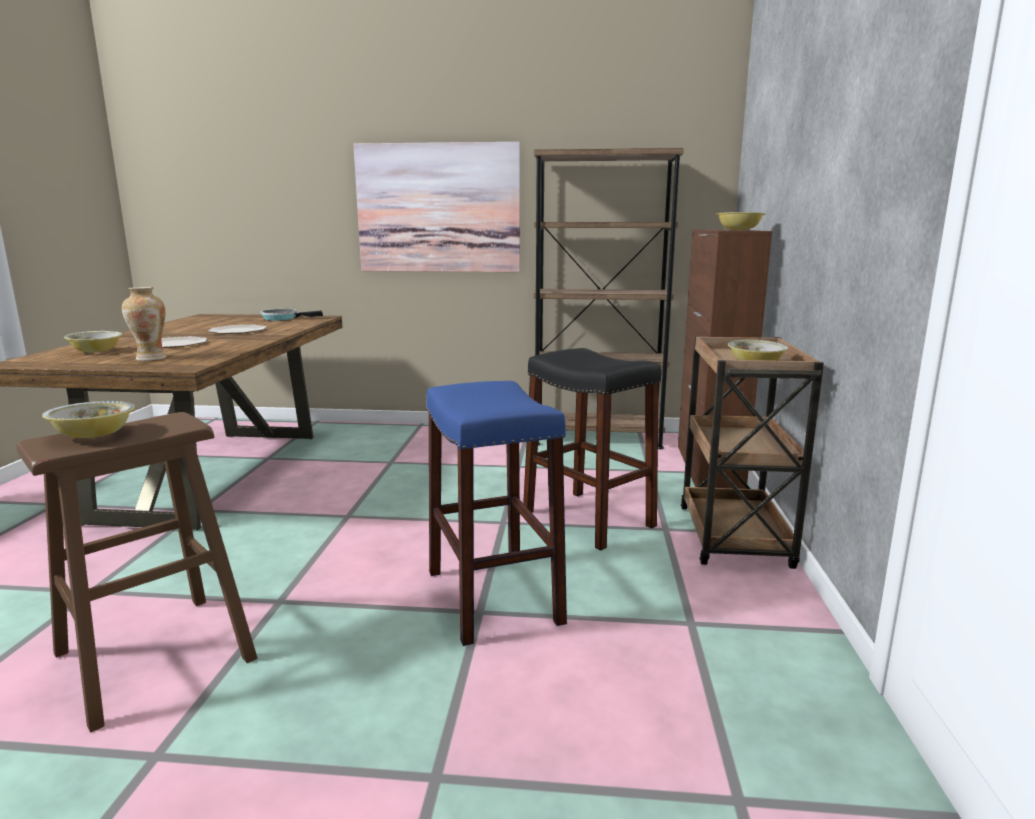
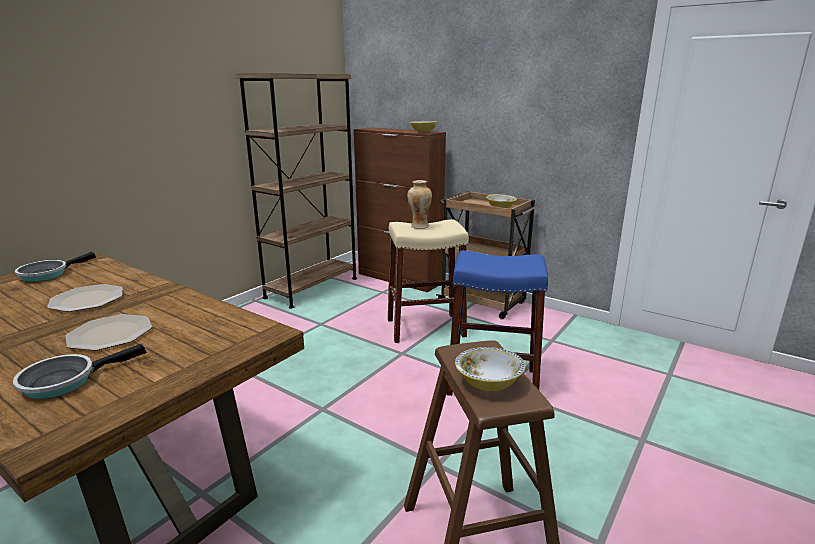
camera: 60 degrees left, 5 degrees up
(96, 351) = (65, 381): bowl -> frying pan
(151, 358) = (187, 348): vase -> vase (419, 226)
(438, 208) = (154, 124): picture -> none
(588, 519) = (426, 328): black stool -> beige stool

